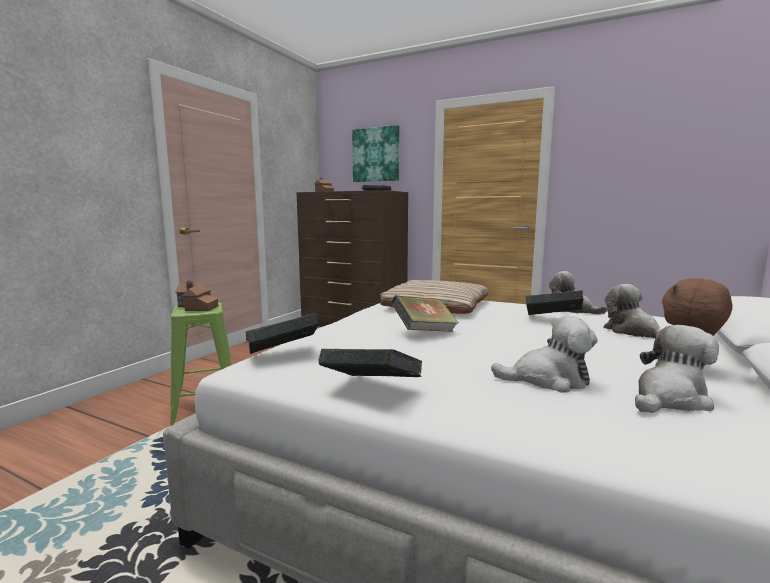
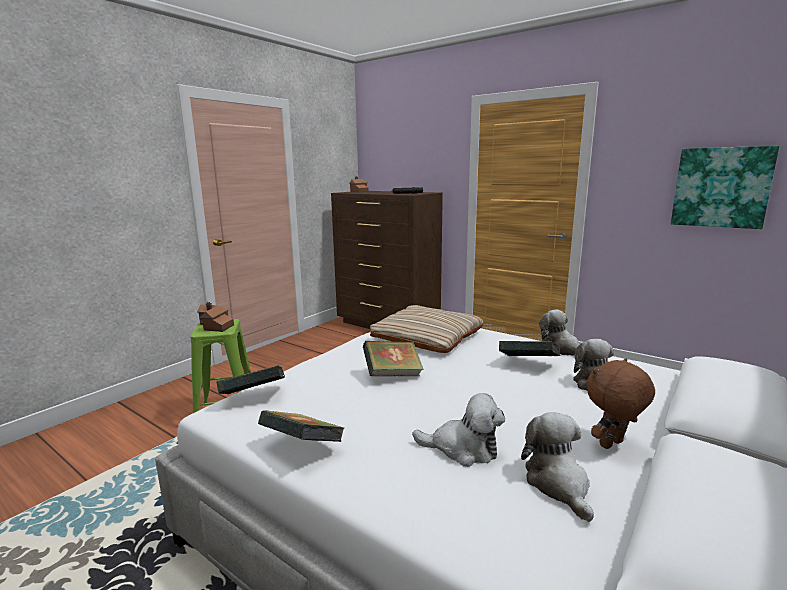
camera: 10 degrees right, 5 degrees up
(376, 155) = (412, 152): picture -> picture (721, 187)
(669, 399) = (558, 484): plush toy -> plush toy turned 75 degrees counterclockwise

